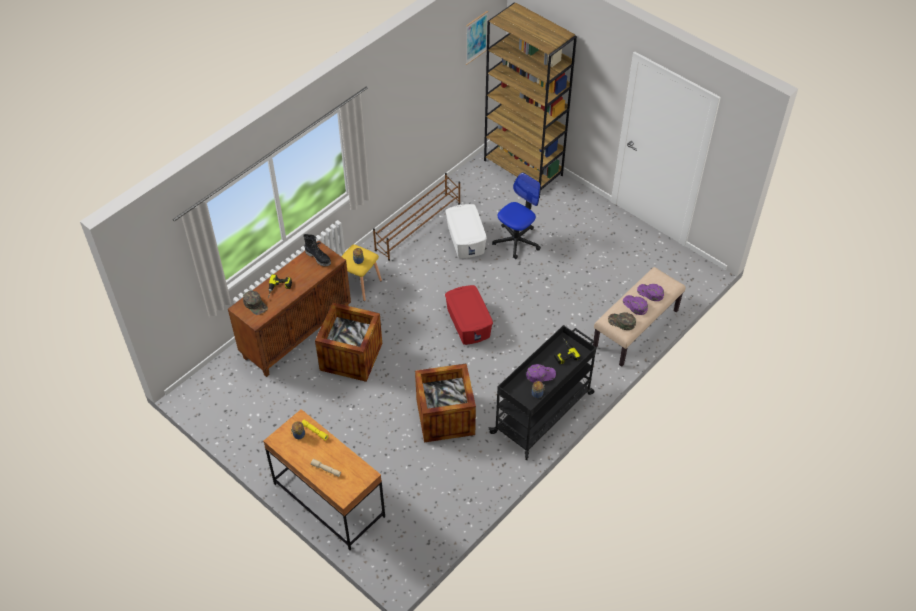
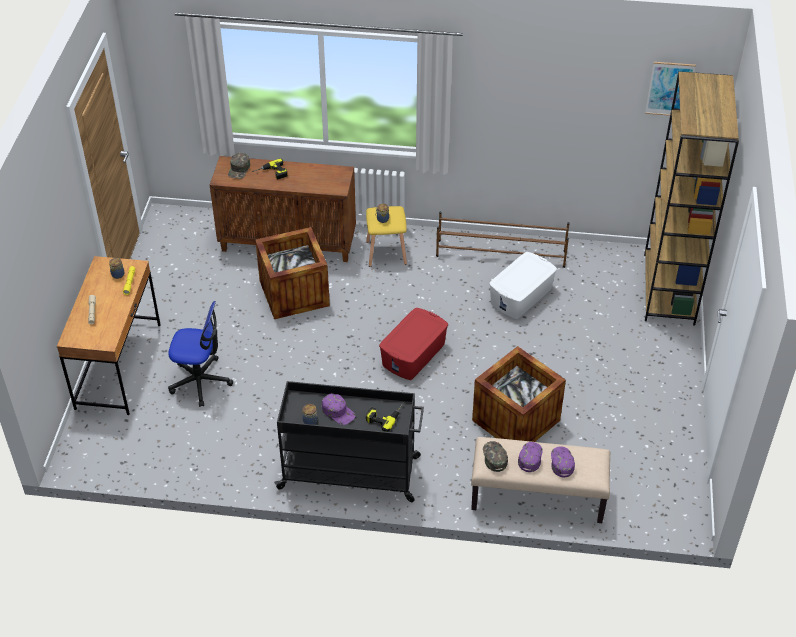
camera: 55 degrees right, 5 degrees down
(318, 257) = (332, 177): black boot -> none
(445, 417) = (280, 398): crate -> crate (516, 420)
(516, 241) = (560, 336): office chair -> office chair (200, 381)

